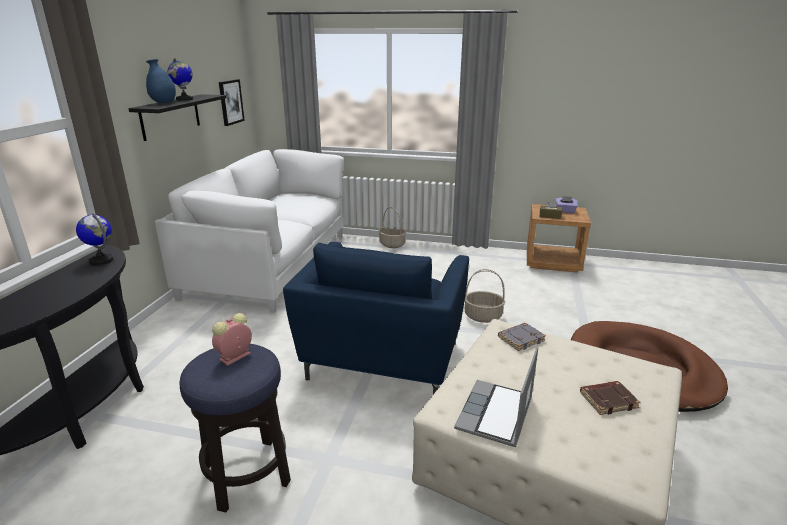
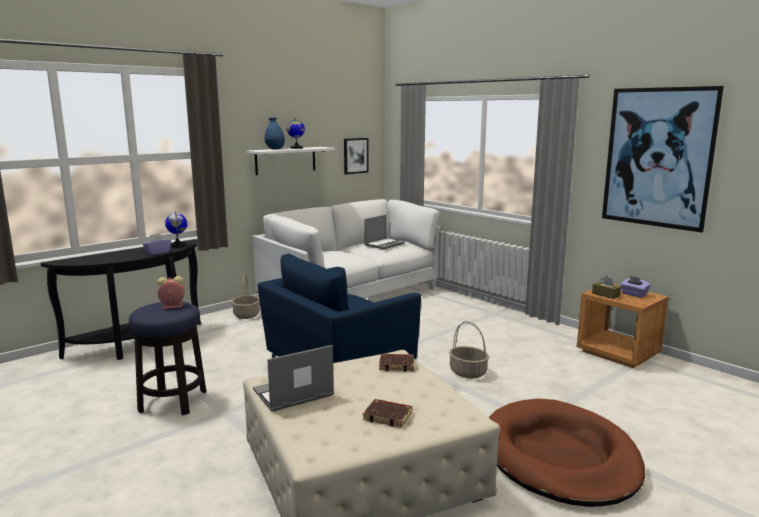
camera: 35 degrees right, 10 degrees down
(93, 280) = (157, 253): none -> purple tissue box
(170, 116) = (285, 160): black shelf -> white shelf
(295, 201) = (384, 244): none -> laptop
(392, 244) = (470, 303): basket -> basket (246, 315)
(521, 339) = (397, 365): grey book -> brown book
(577, 89) = (658, 157): none -> picture

